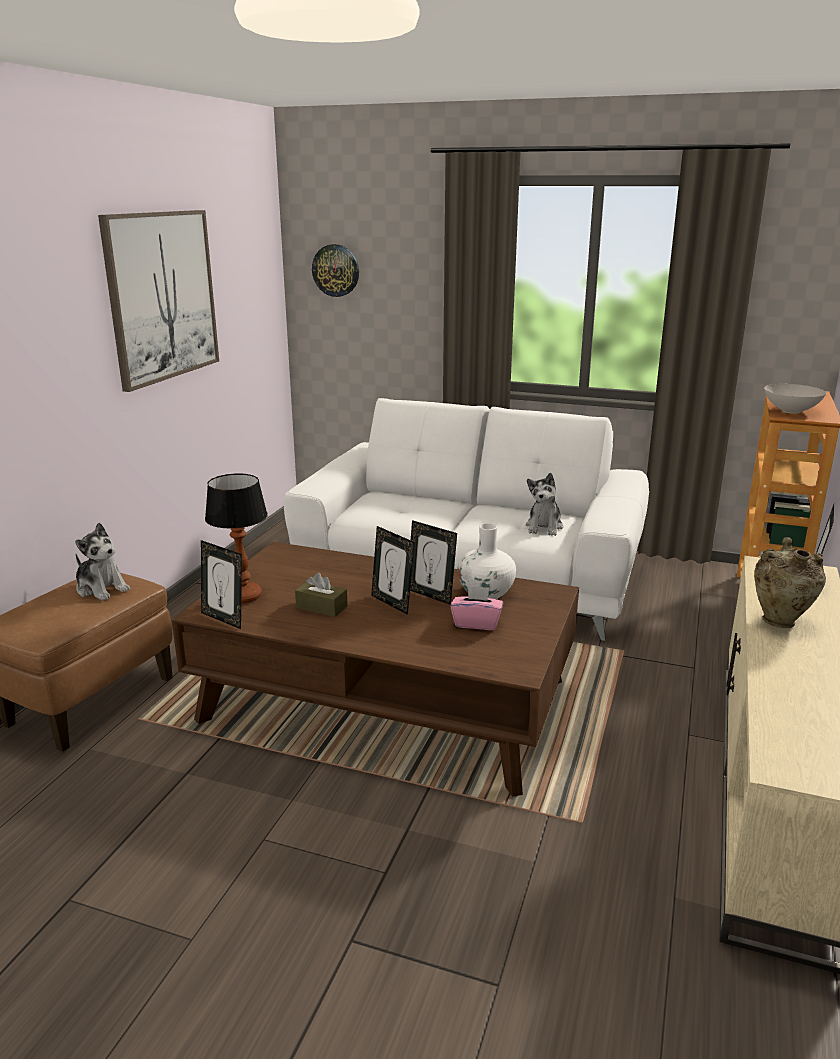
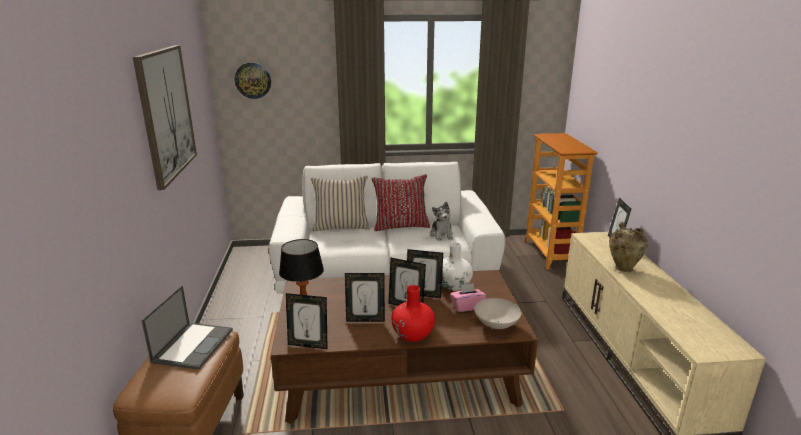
camera: 25 degrees left, 0 degrees up
(101, 588) = (193, 345): plush toy -> laptop
(321, 607) = (365, 319): brown tissue box -> picture frame
(363, 639) = (413, 335): none -> red vase
(409, 493) = (341, 227): none -> beige pillow
(495, 505) = (400, 226): none -> red pillow
(790, 411) = (565, 147): white bowl -> white bowl (495, 324)

